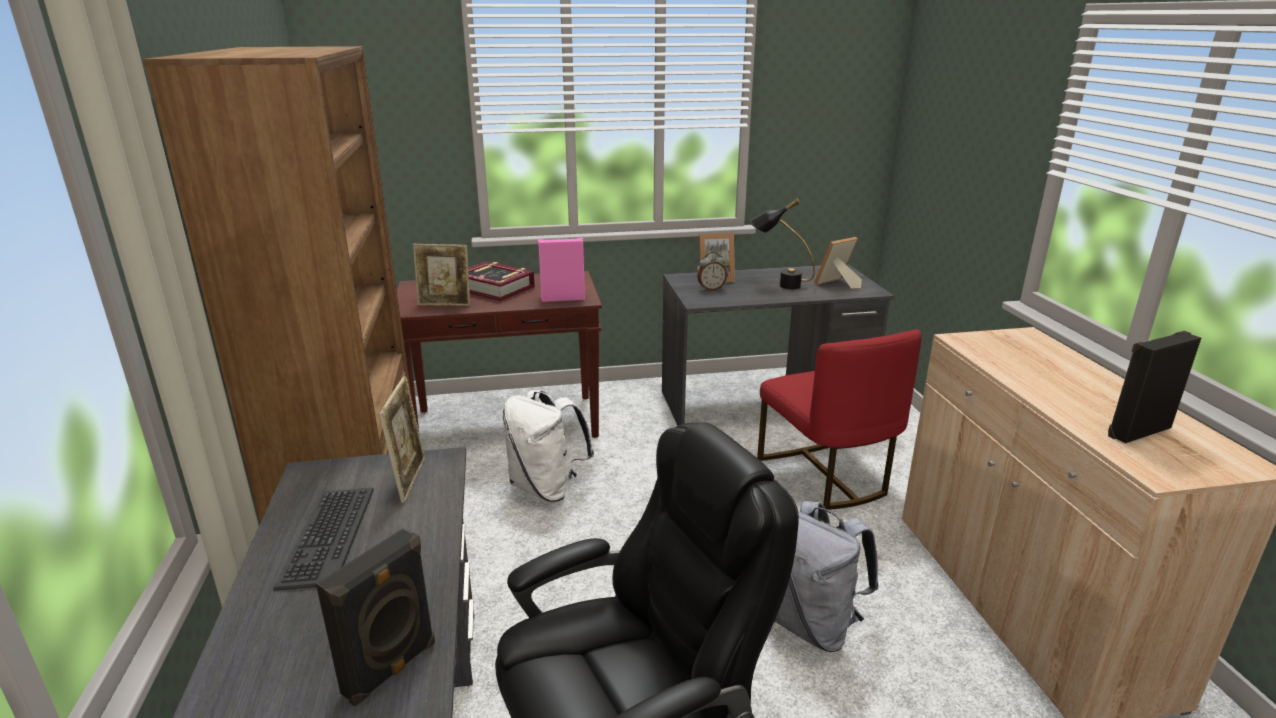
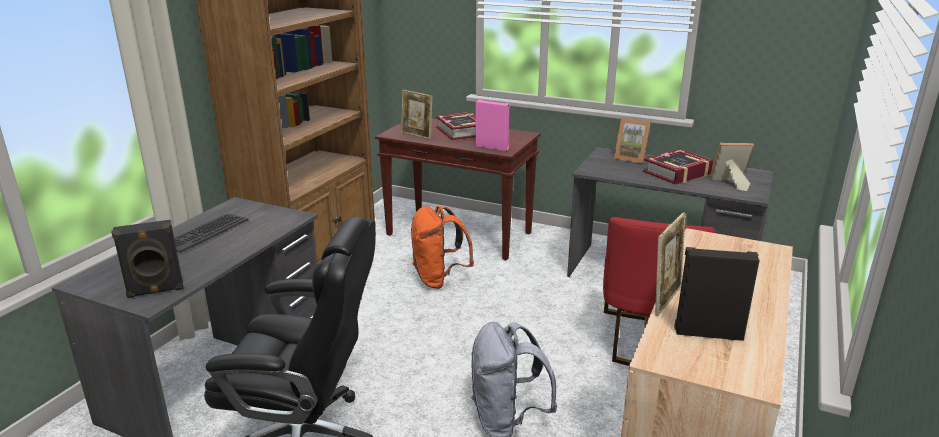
camera: 35 degrees right, 0 degrees up
(410, 479) = (270, 220): picture frame -> picture frame (665, 299)
(547, 488) = (439, 279): white backpack -> orange backpack
(711, 289) = (615, 164): alarm clock -> none
(779, 284) = (677, 173): black table lamp -> book

